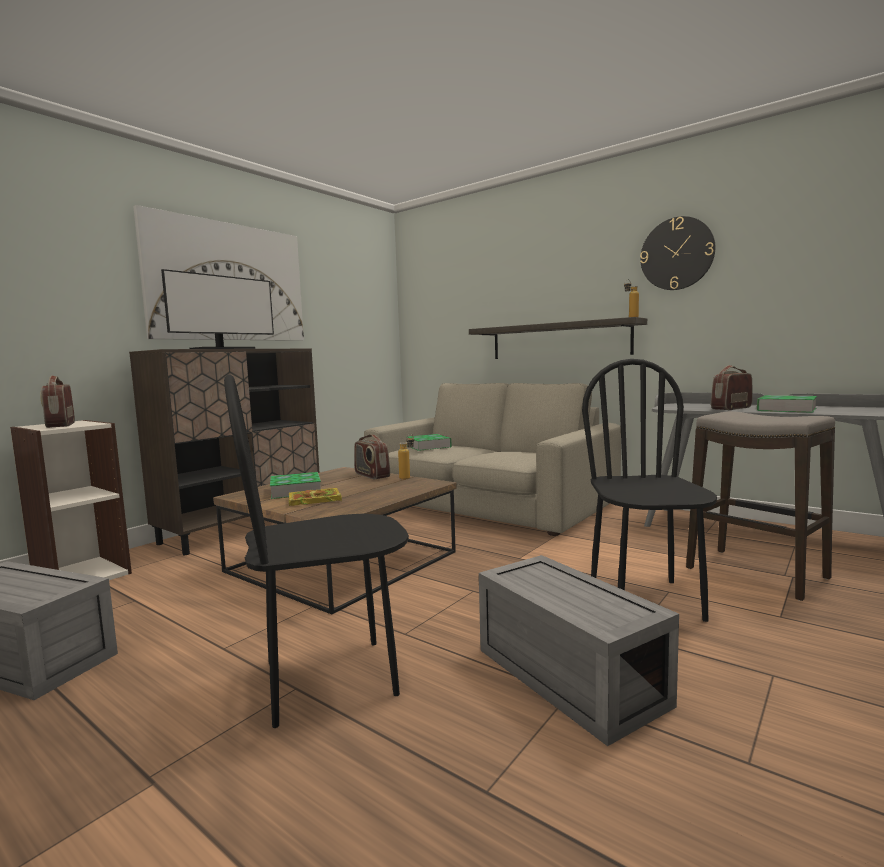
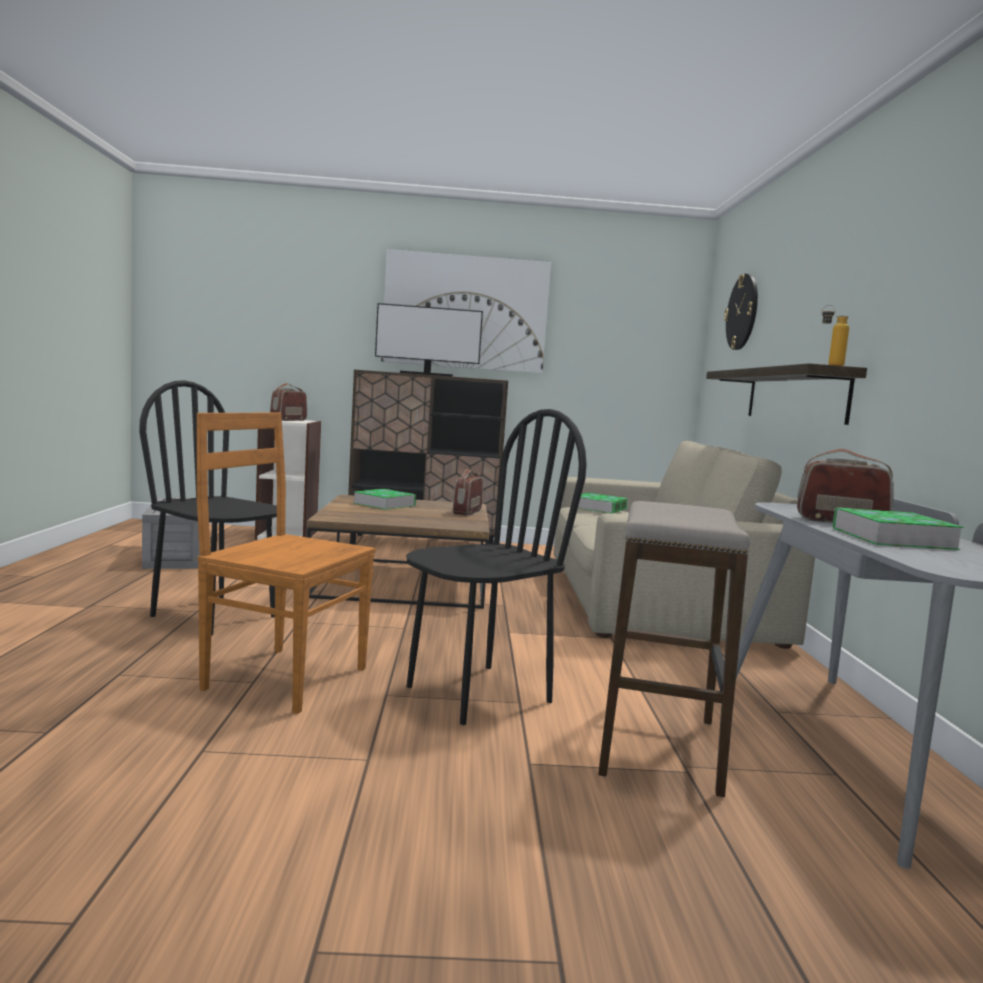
camera: 50 degrees right, 0 degrees up
(313, 500) = (363, 510): book -> none
(408, 477) = (478, 520): bottle -> none
(564, 675) = (282, 677): grey storage box -> brown chair
(676, 254) = (907, 261): wall clock -> wall clock (742, 312)

